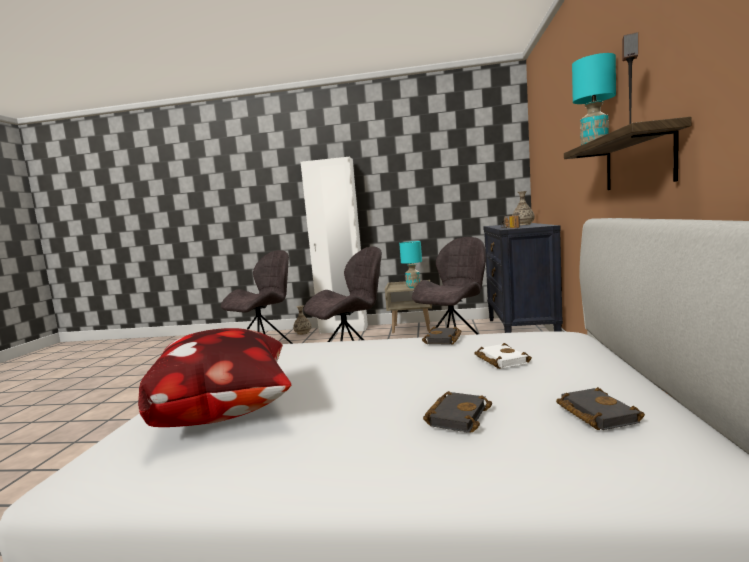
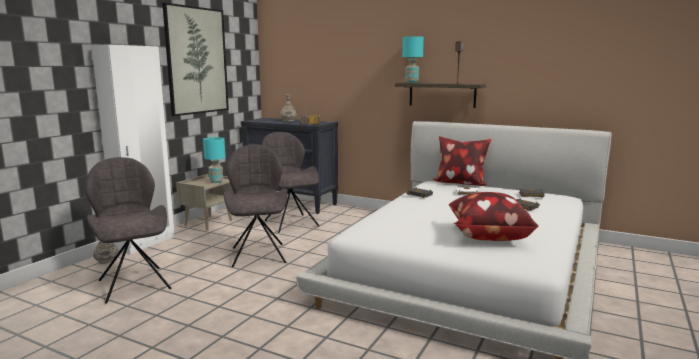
camera: 70 degrees left, 5 degrees up
(422, 164) = (197, 61): none -> picture
(583, 347) = (460, 183): none -> pillow

